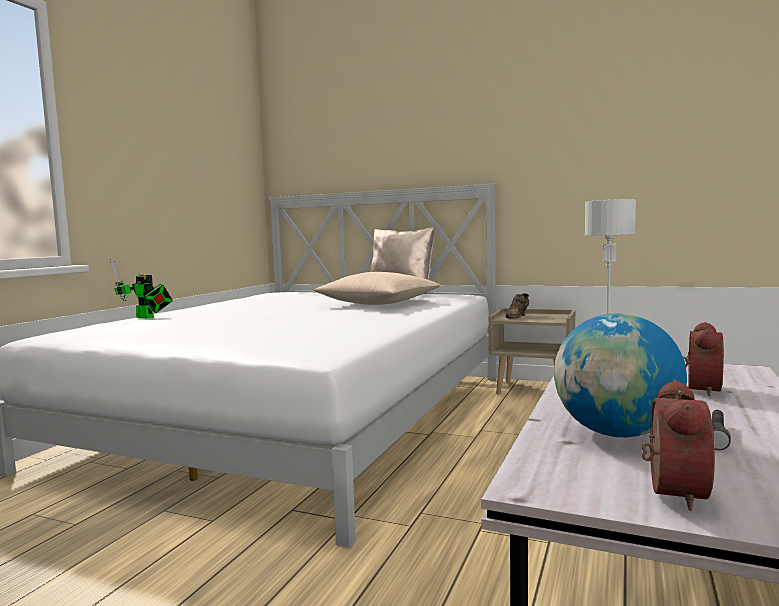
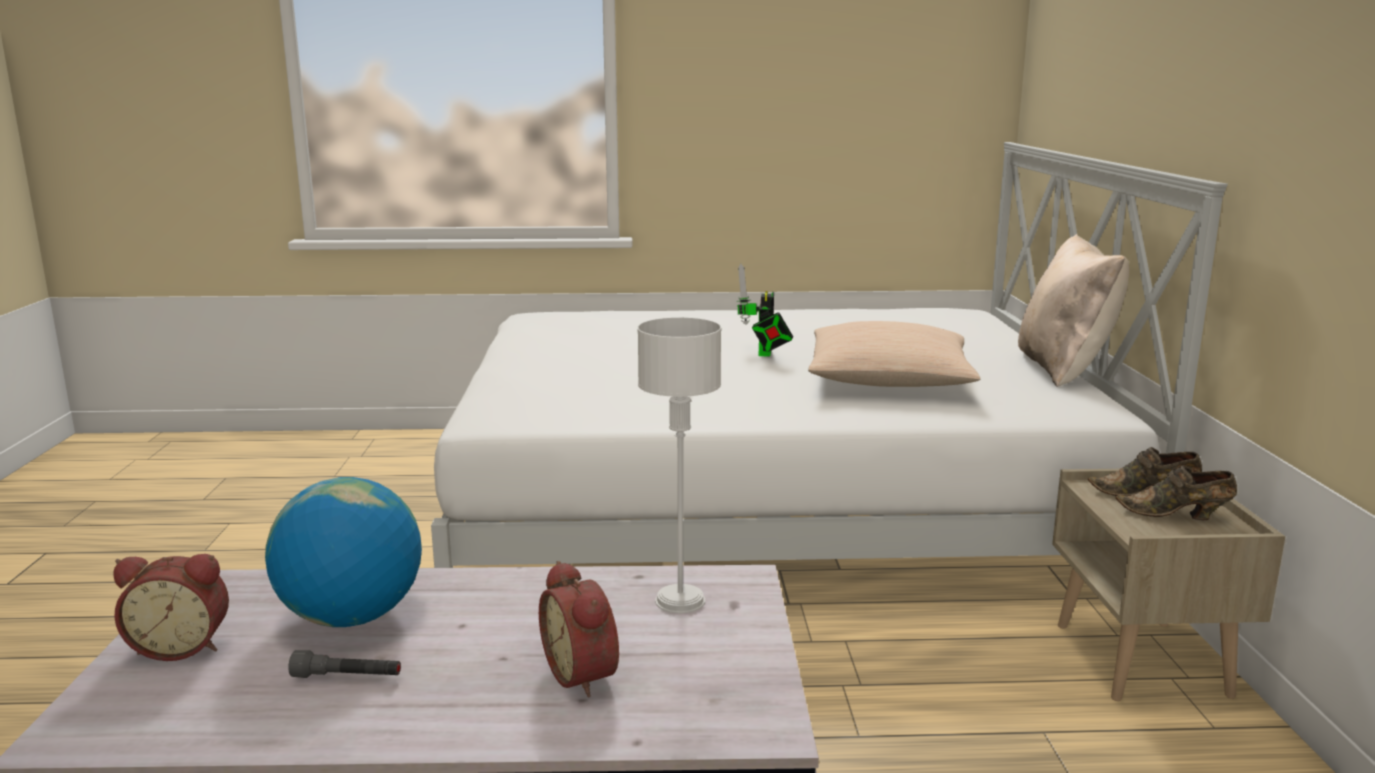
camera: 65 degrees right, 10 degrees up
(147, 317) = (656, 315): toy robot -> toy robot (764, 354)
(541, 316) = (1177, 515): none -> brown shoe
(699, 389) = (585, 674): alarm clock -> alarm clock turned 60 degrees clockwise

